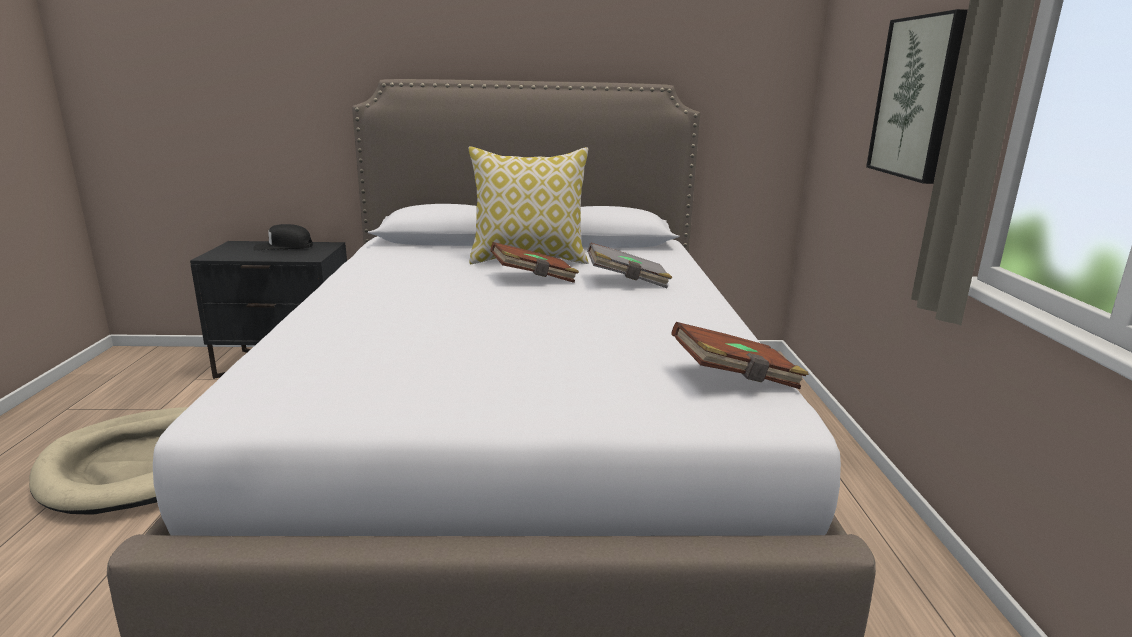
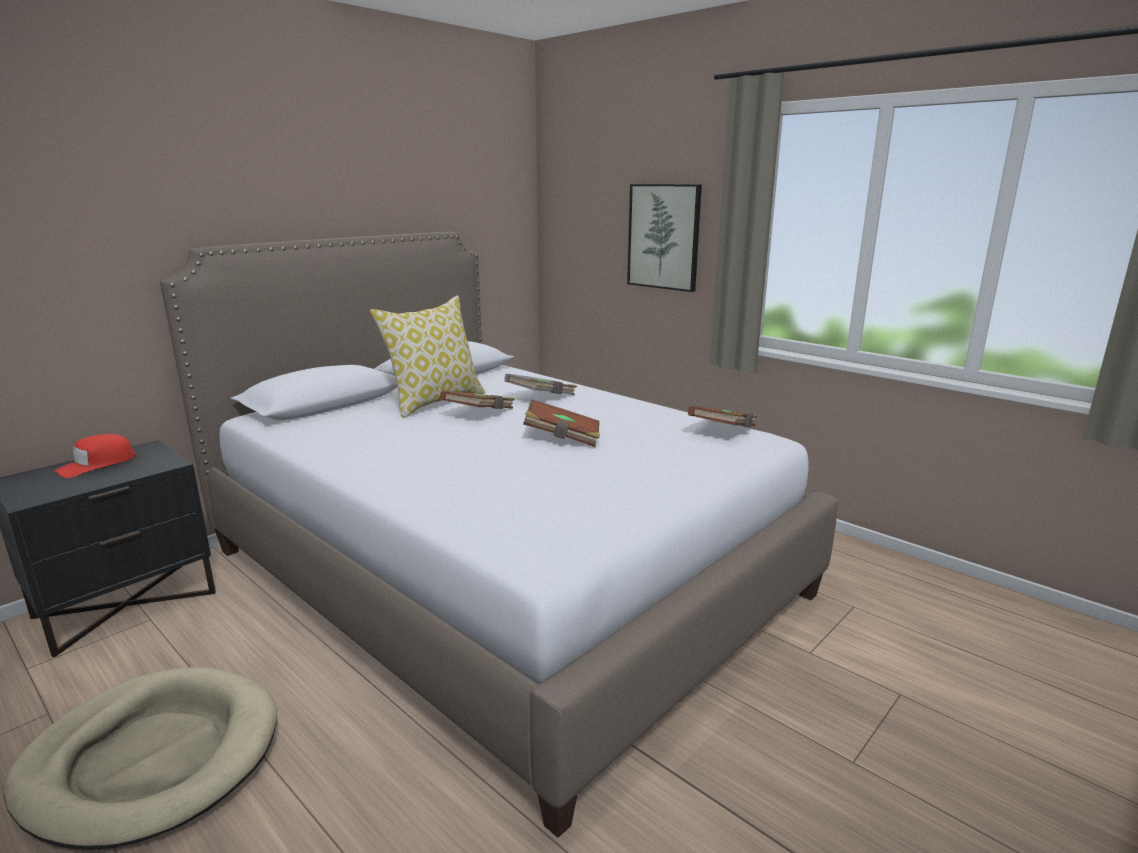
camera: 45 degrees left, 0 degrees up
(283, 247) = (96, 464): black cap -> red cap
(541, 321) = (562, 438): none -> brown book

